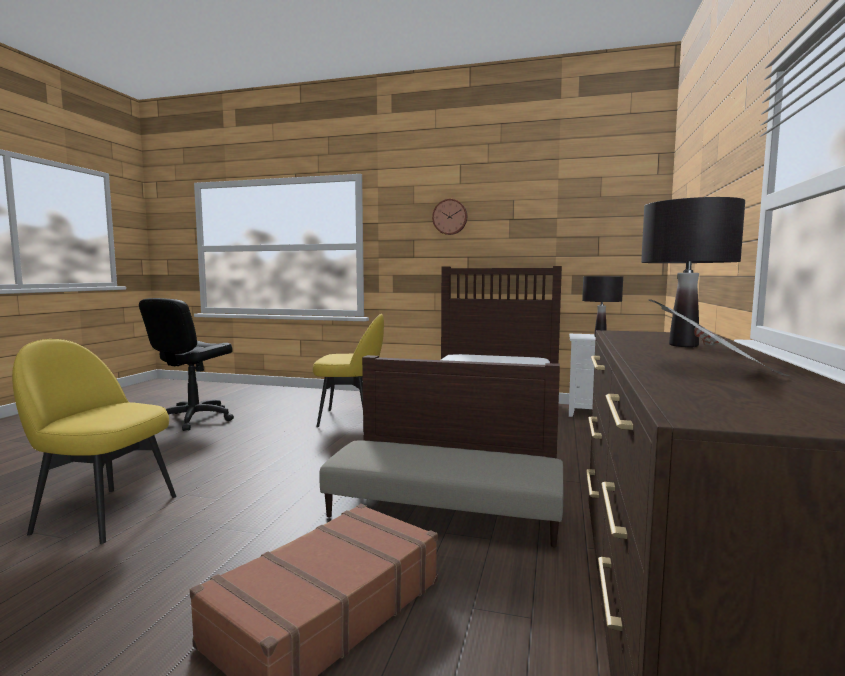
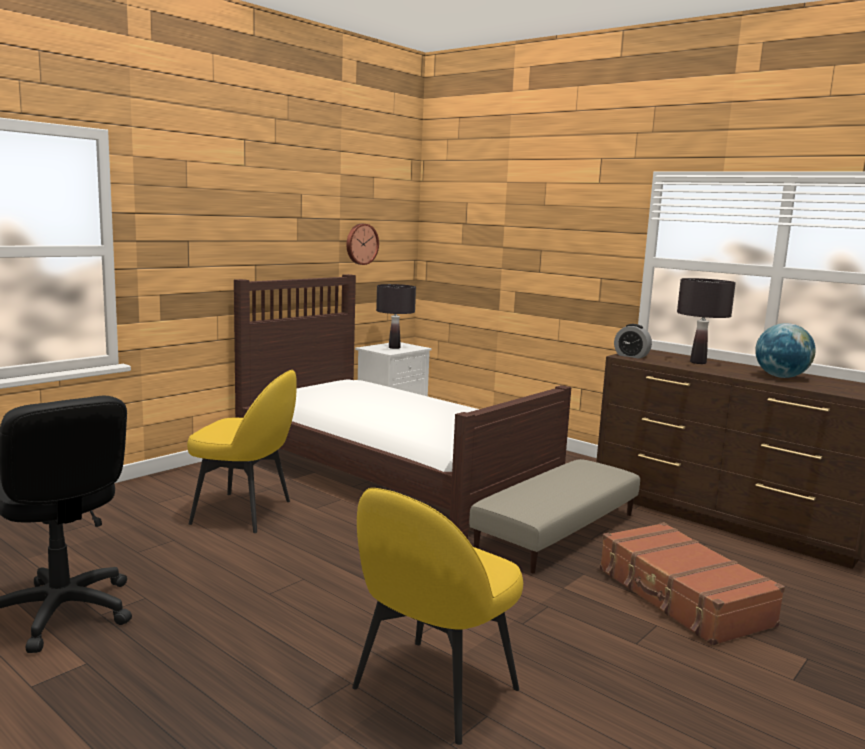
camera: 65 degrees left, 5 degrees up
(350, 418) = (244, 512): yellow chair -> yellow chair turned 75 degrees clockwise
(450, 217) = (236, 211): wall clock -> wall clock (361, 244)
(627, 333) = (631, 356): none -> alarm clock
(713, 369) = (781, 377): newspaper -> globe

